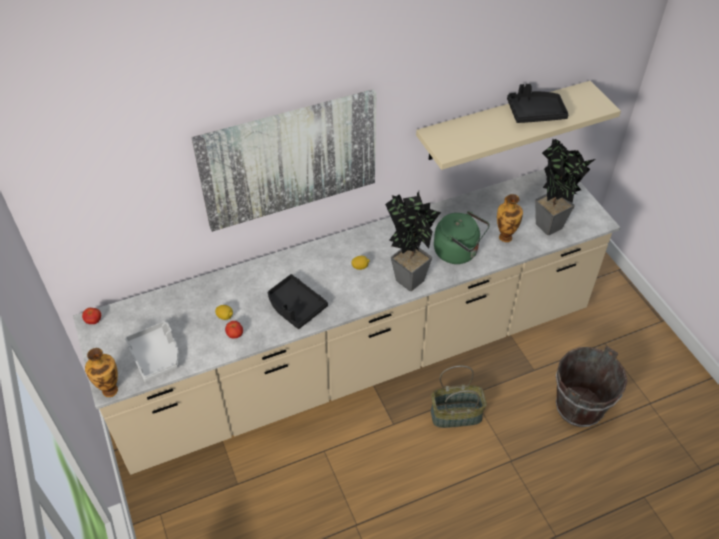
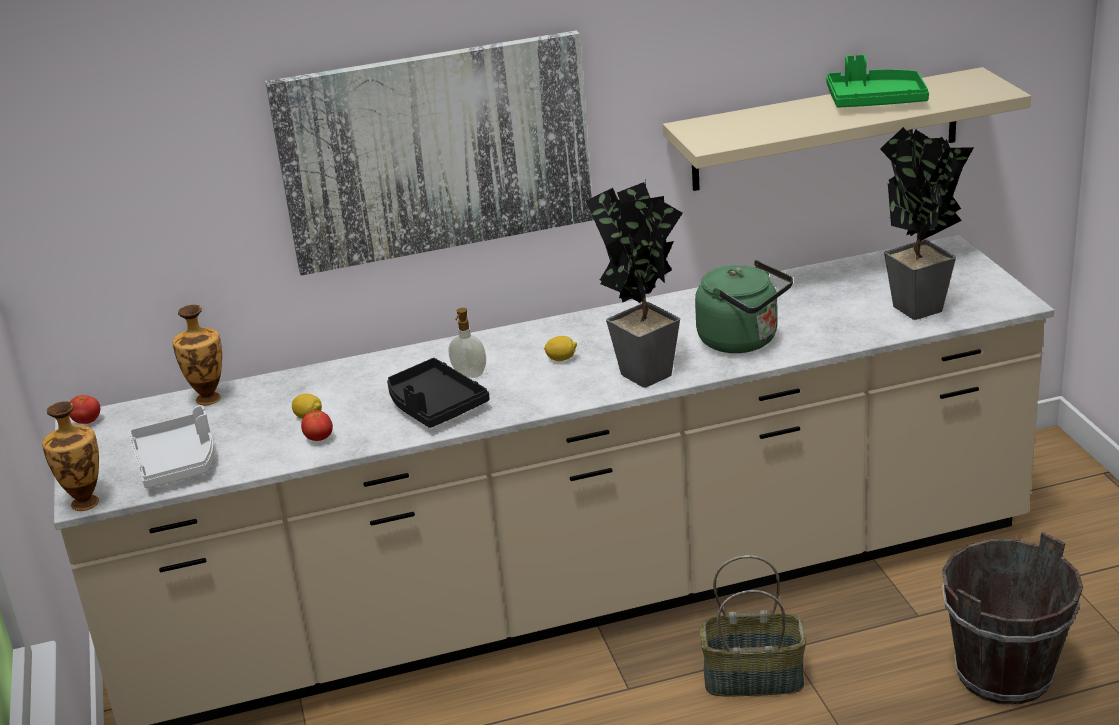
camera: 10 degrees right, 20 degrees down
(310, 280) = (469, 375): none -> soap dispenser
(505, 236) = (833, 322): vase -> vase (208, 398)
(535, 113) = (875, 101): black tray -> green tray

